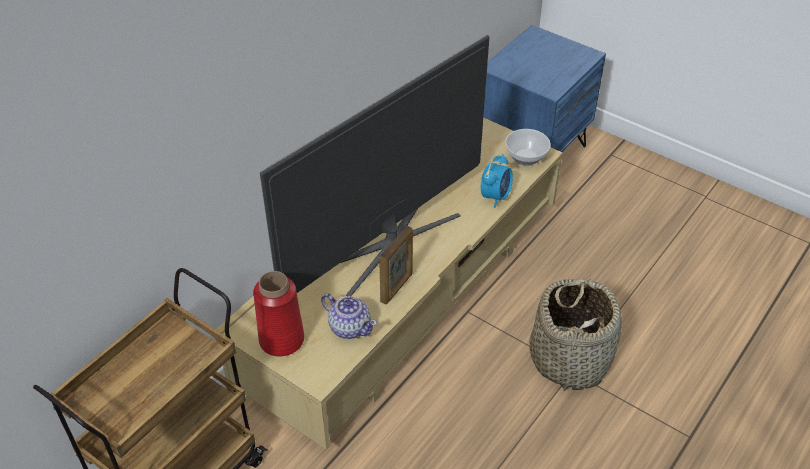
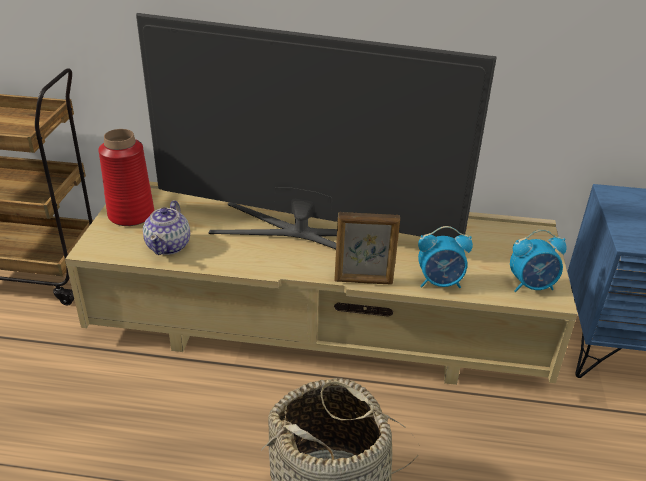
camera: 60 degrees right, 10 degrees down
(397, 288) = (242, 257): picture frame -> picture frame (363, 281)
(525, 157) = (532, 286): bowl -> alarm clock

